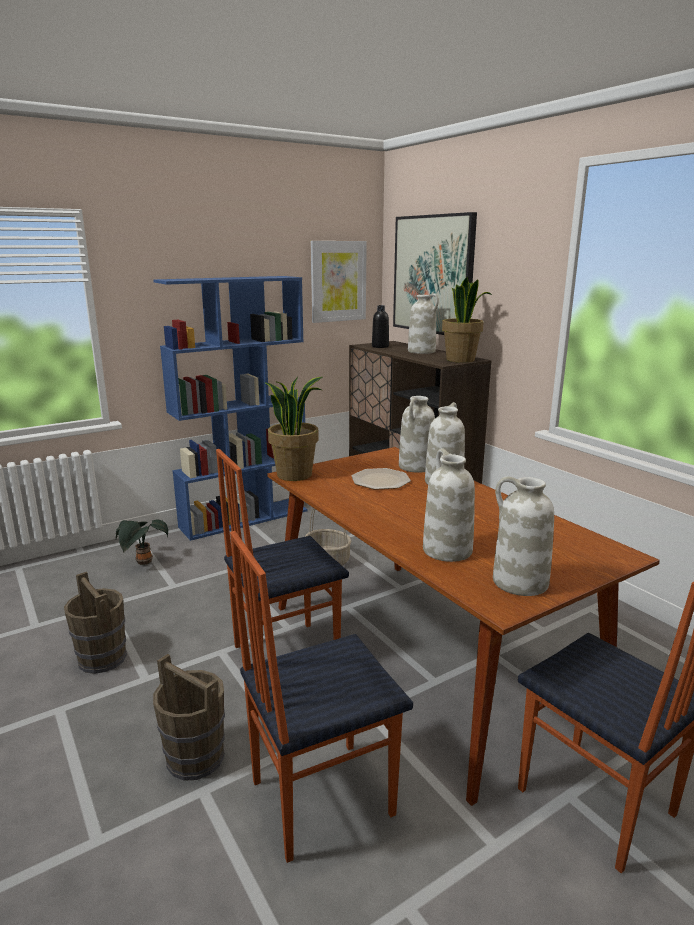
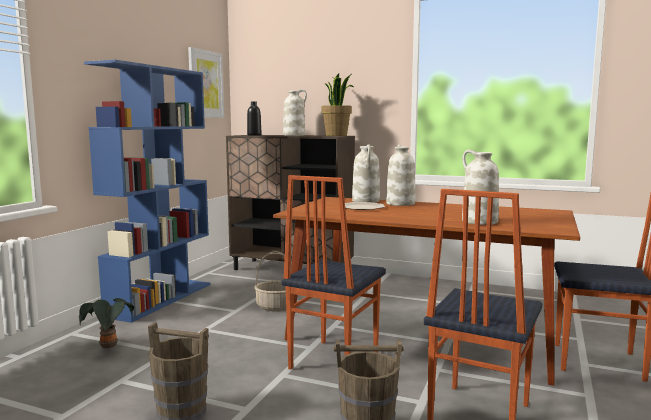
camera: 35 degrees left, 10 degrees down
(294, 474) = (296, 212): potted plant -> none
(433, 275) = (288, 78): picture -> none
(519, 582) = (542, 224): white vase -> none

